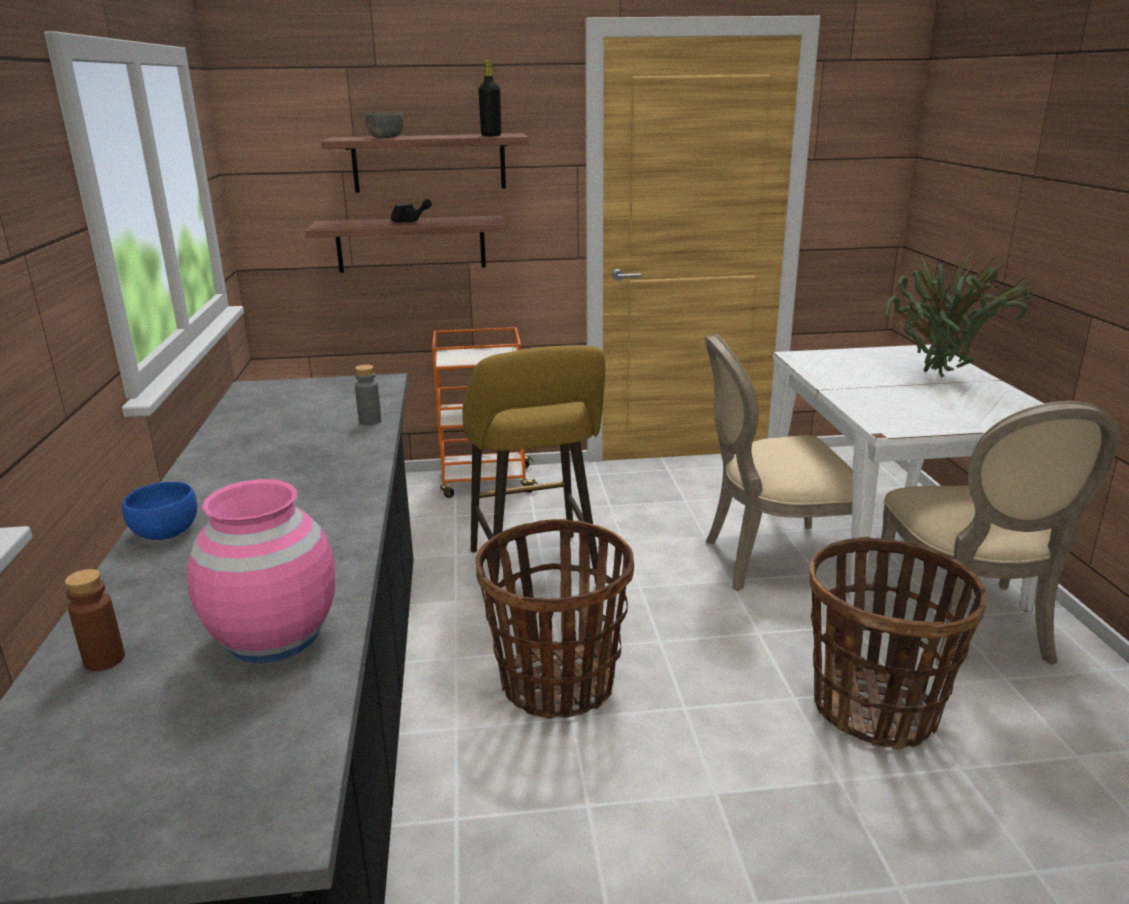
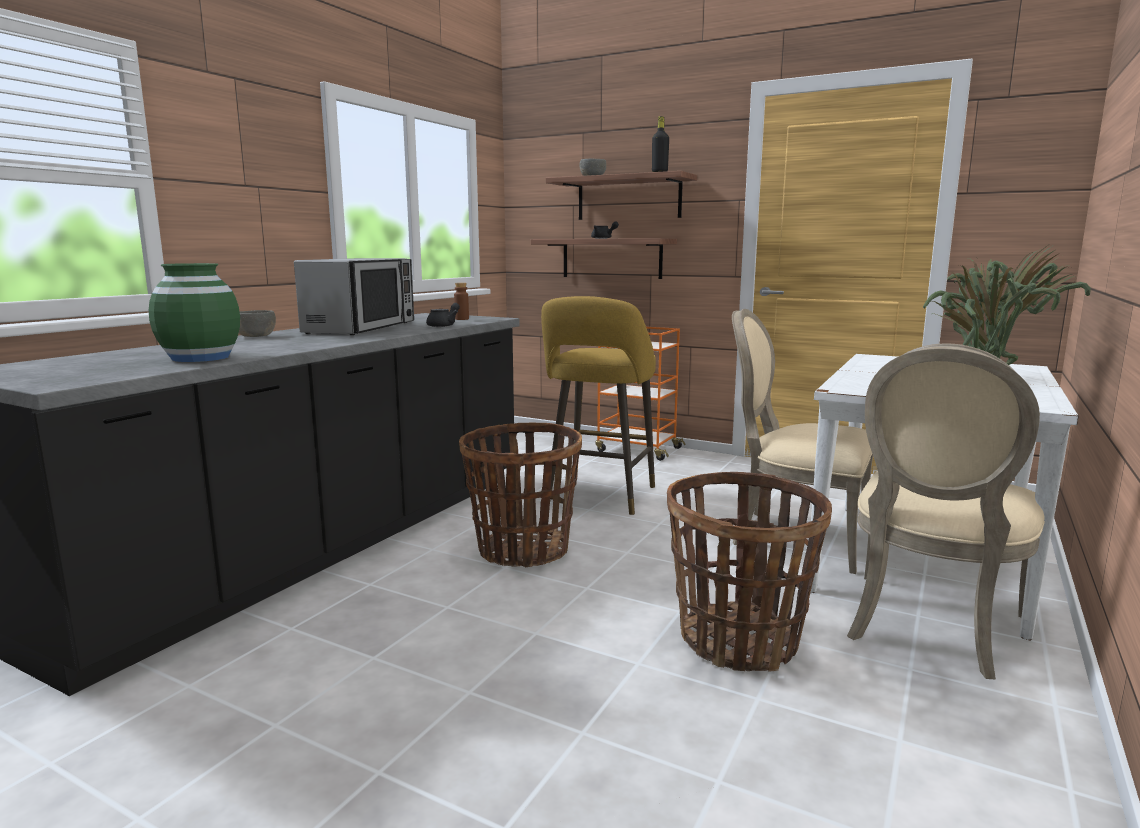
camera: 35 degrees right, 10 degrees down
(104, 660) = (135, 352): brown bottle -> brown bottle (462, 319)
(165, 532) = (255, 336): blue bowl -> grey bowl
(267, 456) = (362, 327): none -> microwave
(273, 636) = (200, 358): pink vase -> green vase
(370, 421) = (444, 325): grey bottle -> black teapot

